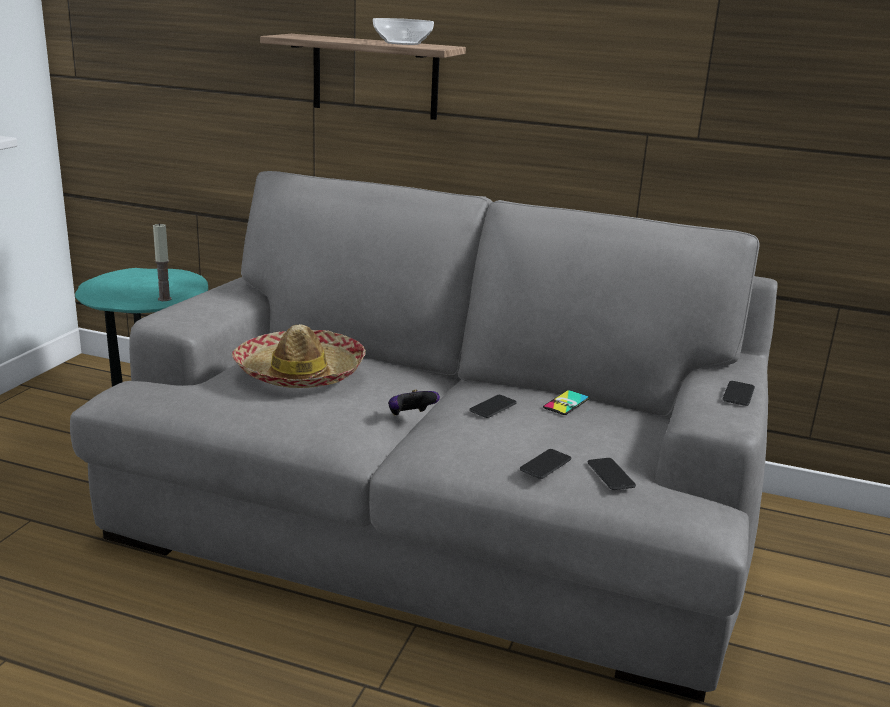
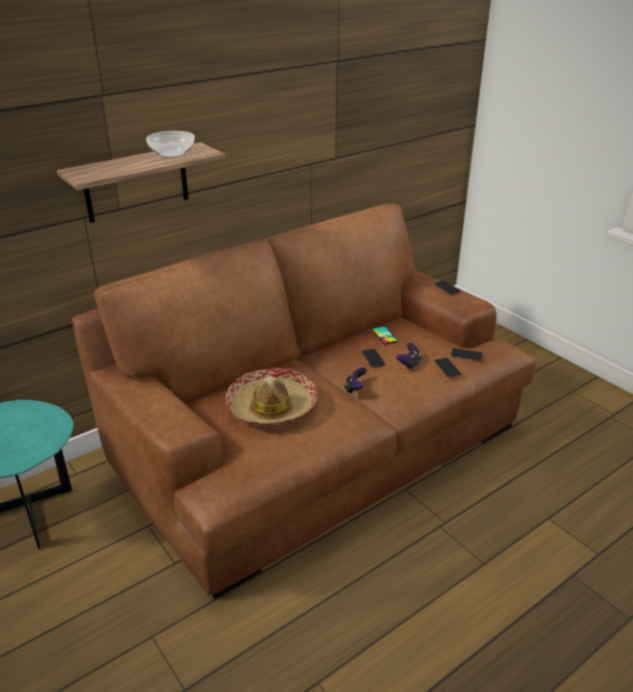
camera: 55 degrees left, 10 degrees up
(164, 299) = (51, 431): candle -> none
(437, 516) = (315, 441): grey sofa -> brown sofa
(512, 434) = (409, 364): none -> game controller

